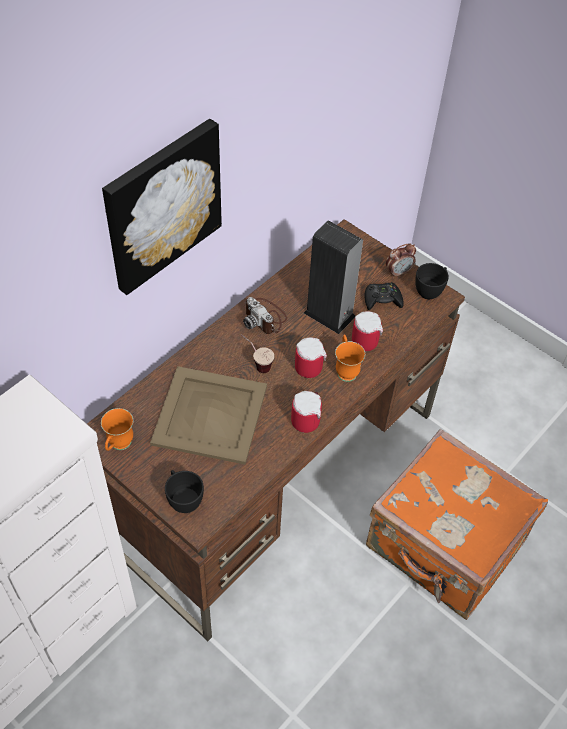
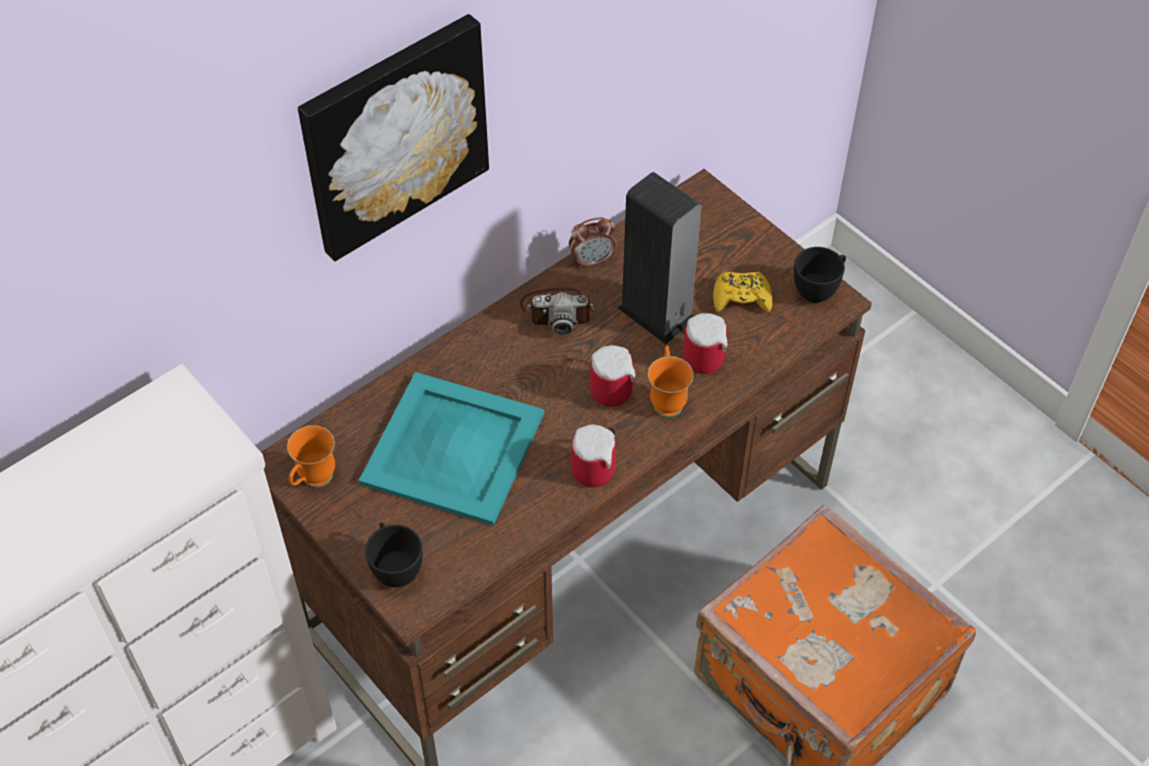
camera: 10 degrees right, 0 degrees up
(209, 414) = (452, 447): beige tray -> turquoise tray
(256, 364) = (533, 379): cup -> none
(265, 318) = (558, 311): camera -> camera turned 60 degrees counterclockwise
(382, 300) = (741, 297): black game controller -> yellow game controller
(398, 272) = (774, 257): alarm clock -> alarm clock (592, 260)

